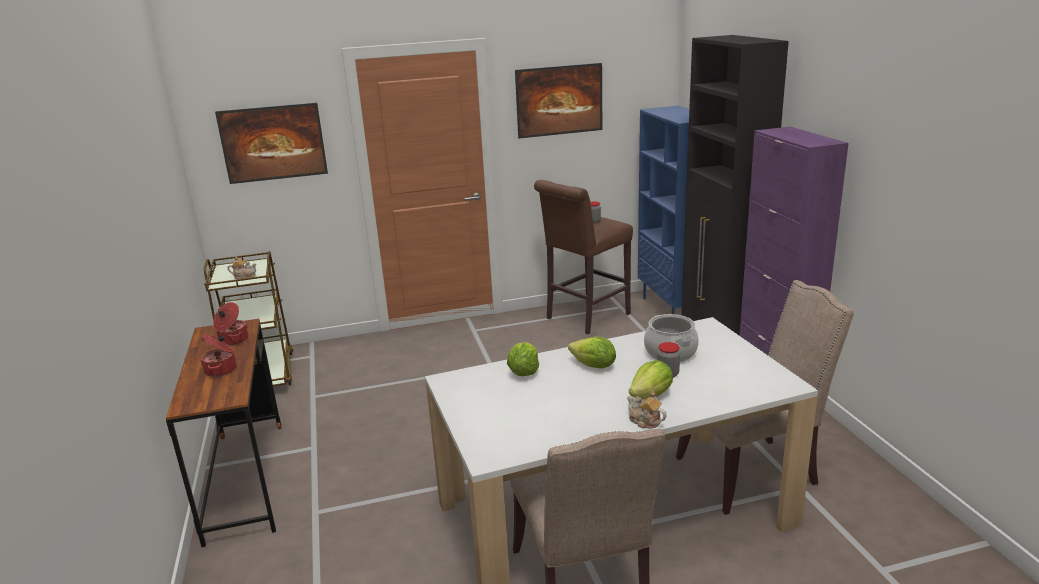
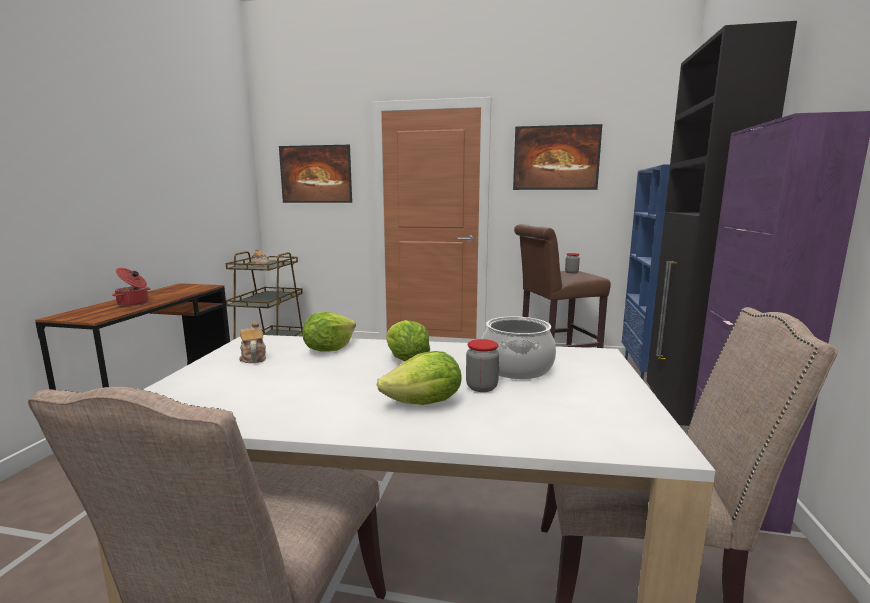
camera: 25 degrees right, 10 degrees down
(233, 340) = (181, 291): cooking pot -> none
(645, 422) = (368, 430): teapot -> teapot (253, 358)

